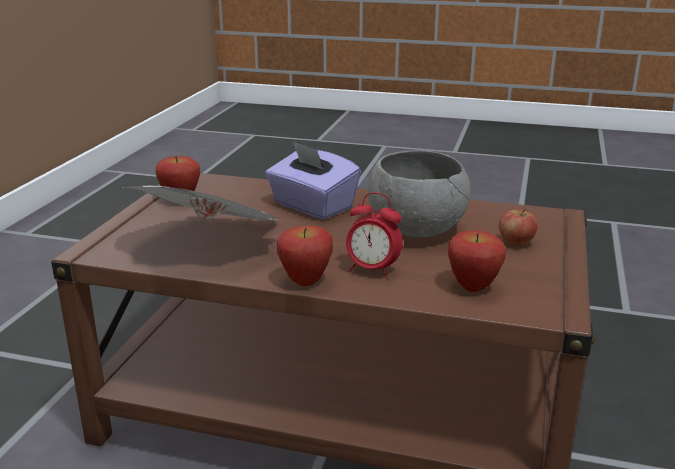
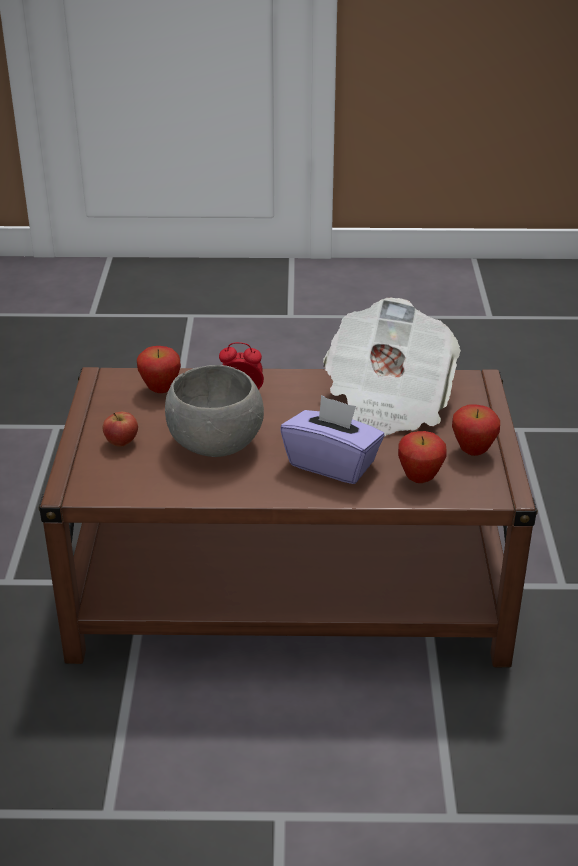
camera: 165 degrees right, 10 degrees up
(305, 282) = (288, 377): apple -> apple (419, 479)

